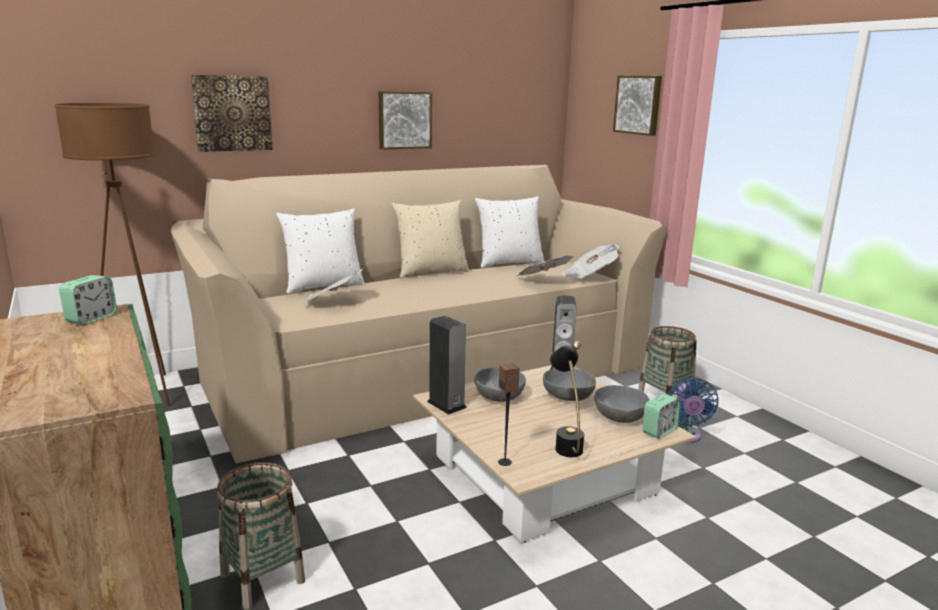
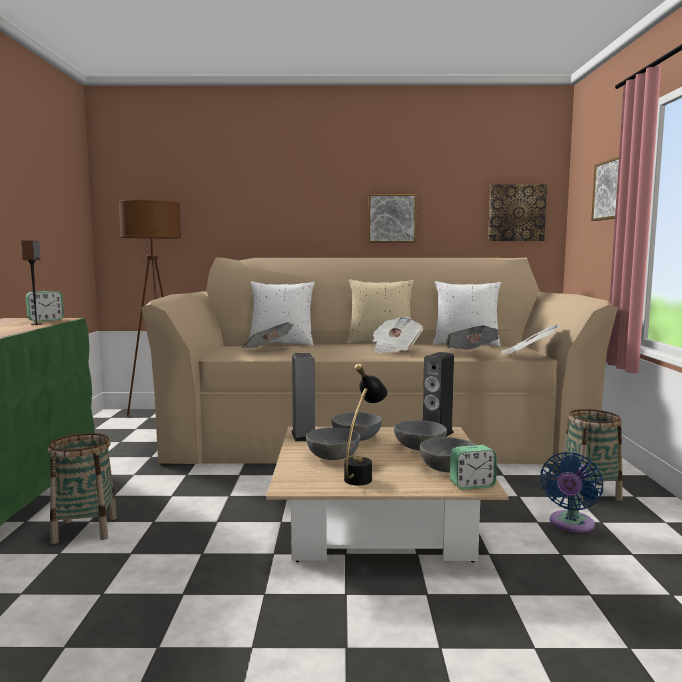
camera: 30 degrees right, 10 degrees down
(232, 113) = (248, 213): picture -> picture (516, 213)
(469, 284) = (395, 349): none -> newspaper
(505, 462) = (288, 476): speaker -> speaker (36, 324)
(510, 426) = (333, 456): none -> grey bowl

